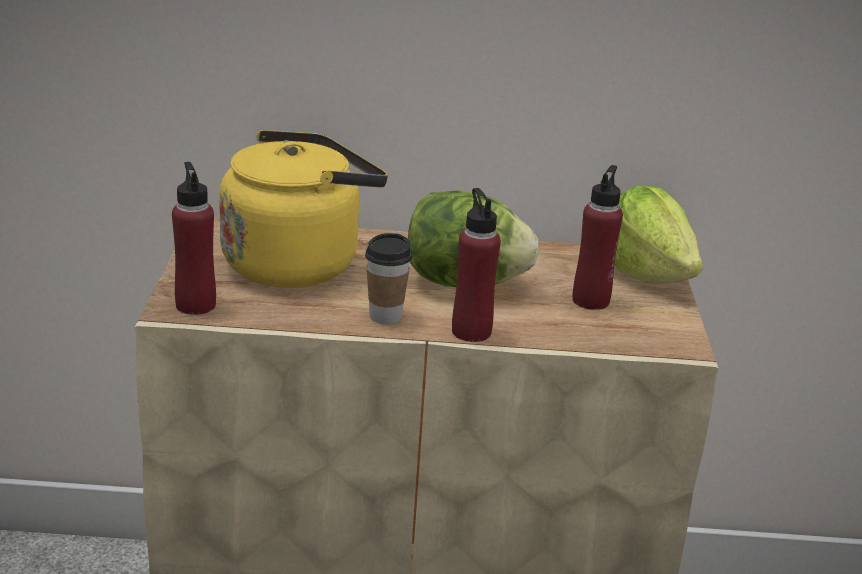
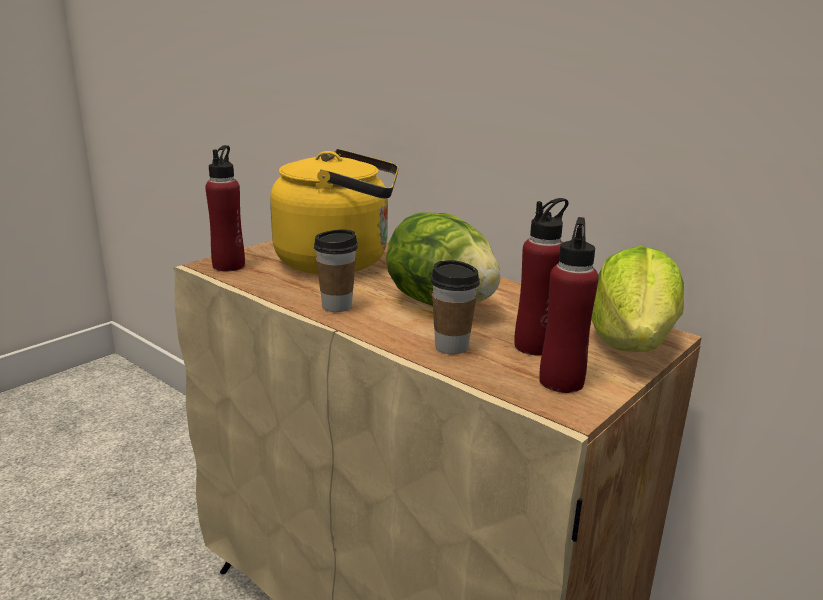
camera: 40 degrees right, 5 degrees down
(471, 331) = (383, 335): red bottle -> red bottle (561, 381)
(537, 323) = (451, 347): none -> cup

